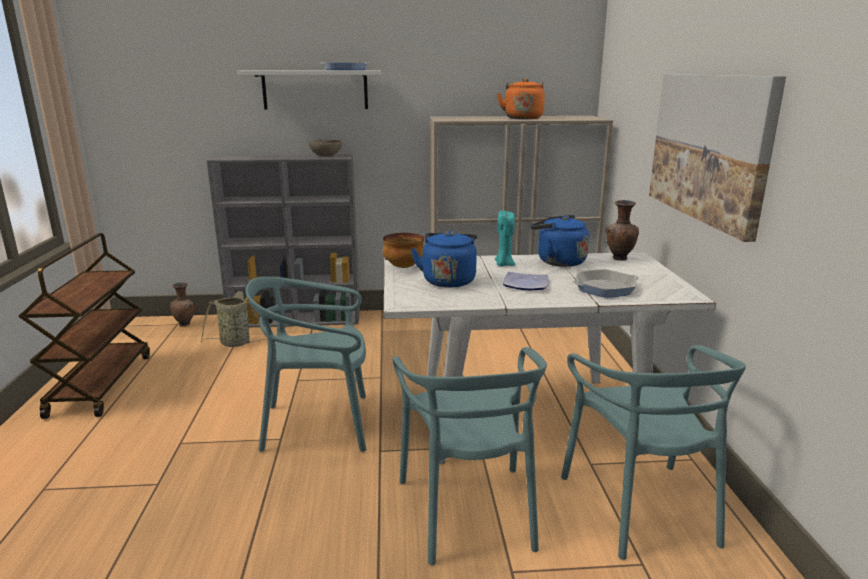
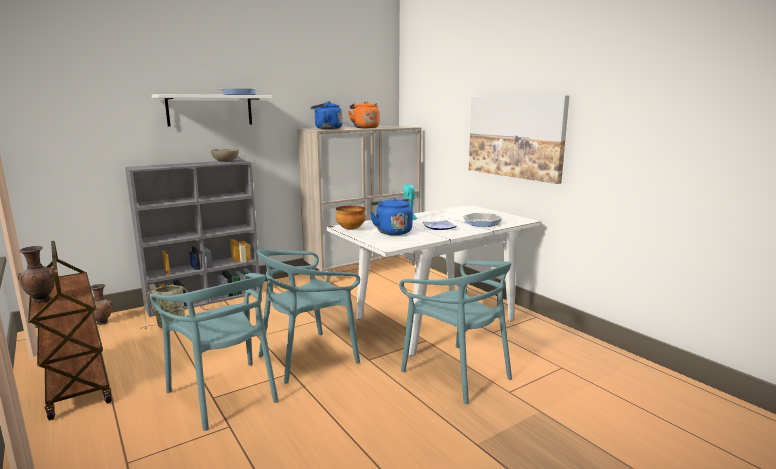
camera: 30 degrees left, 5 degrees down
(558, 261) = (435, 214): blue kettle -> blue kettle (326, 128)
(619, 259) = (464, 209): brown vase -> brown vase (41, 301)
(640, 507) = (536, 344): turquoise chair -> turquoise chair (225, 394)

